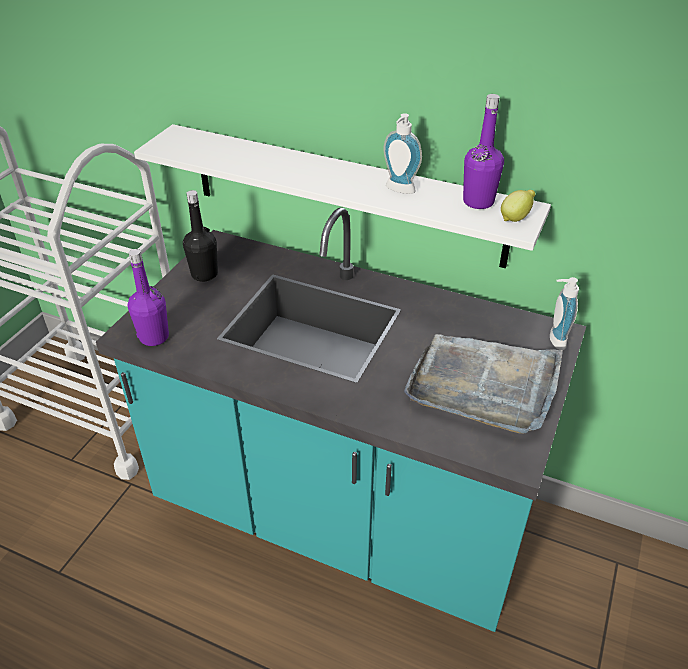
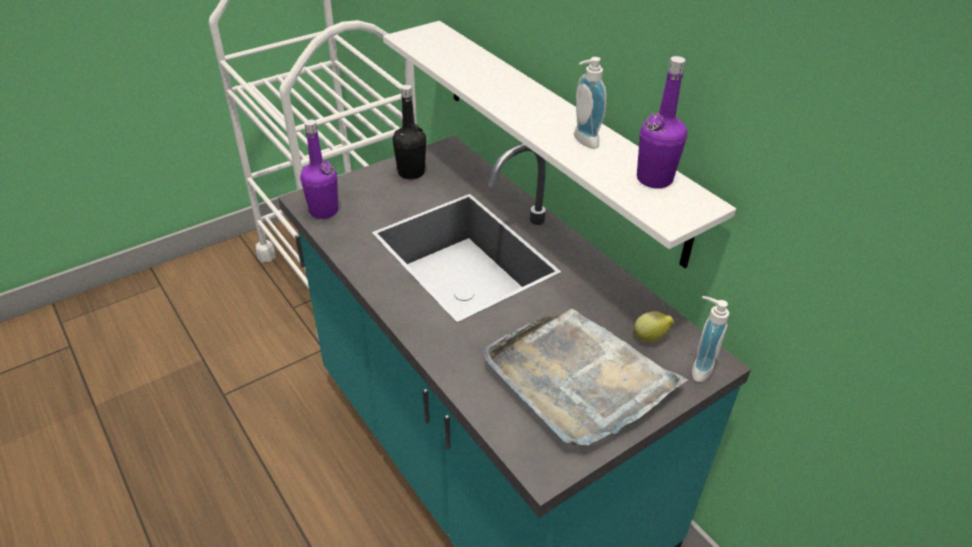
camera: 30 degrees right, 0 degrees up
(515, 218) = (677, 209): lemon -> lemon (651, 338)

